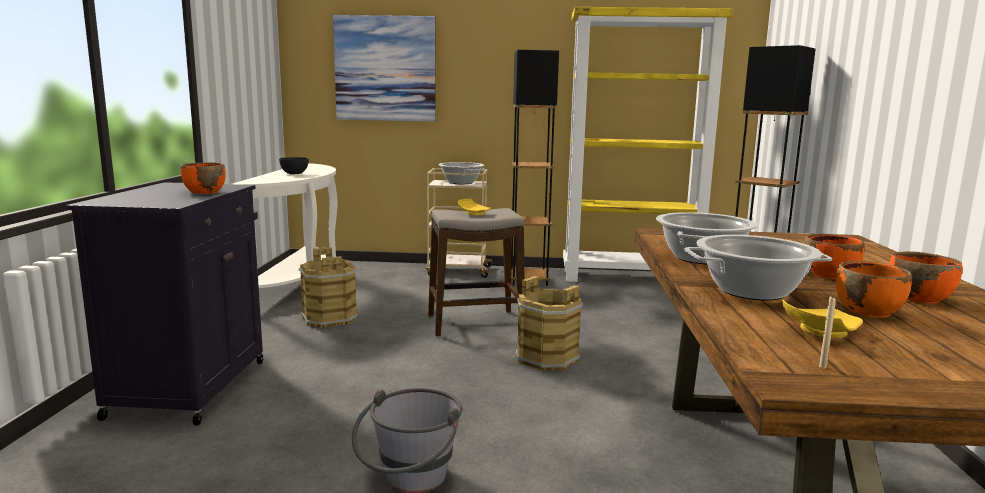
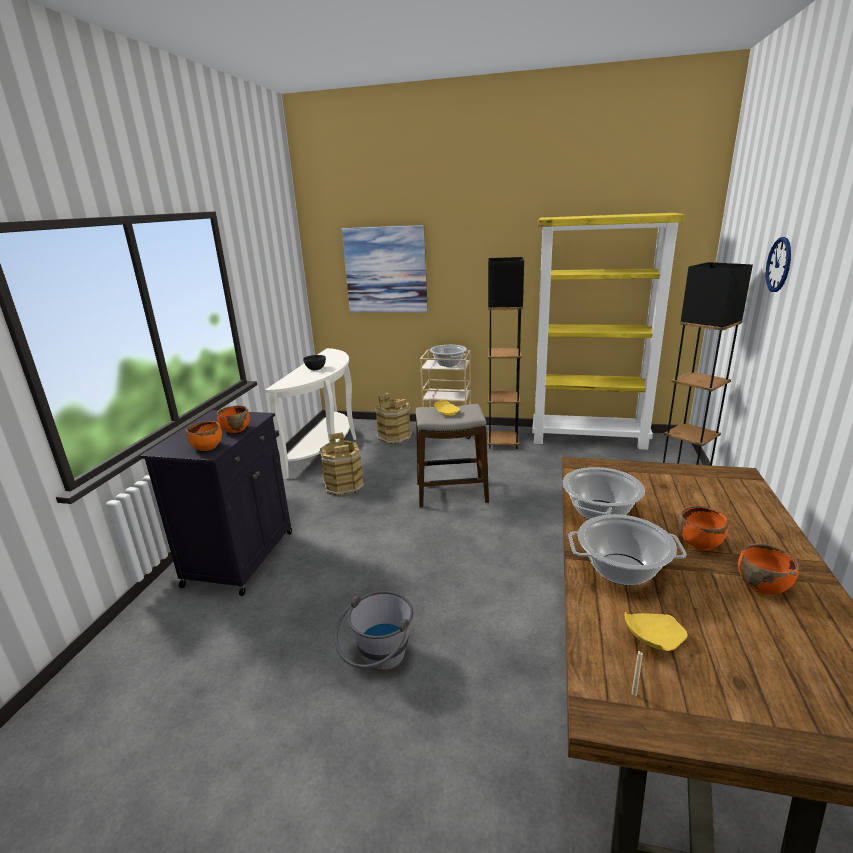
camera: 10 degrees right, 10 degrees up
(547, 358) = (501, 533): brown bucket -> brown bucket (395, 437)
(848, 38) = (779, 264): none -> wall clock
(868, 311) = (708, 606): orange bowl -> orange bowl (207, 447)

